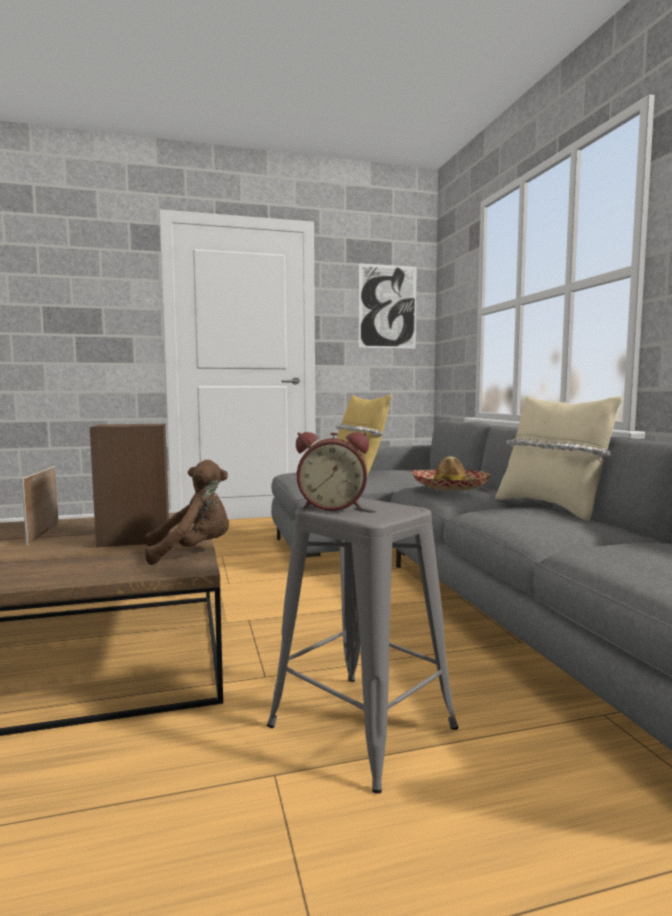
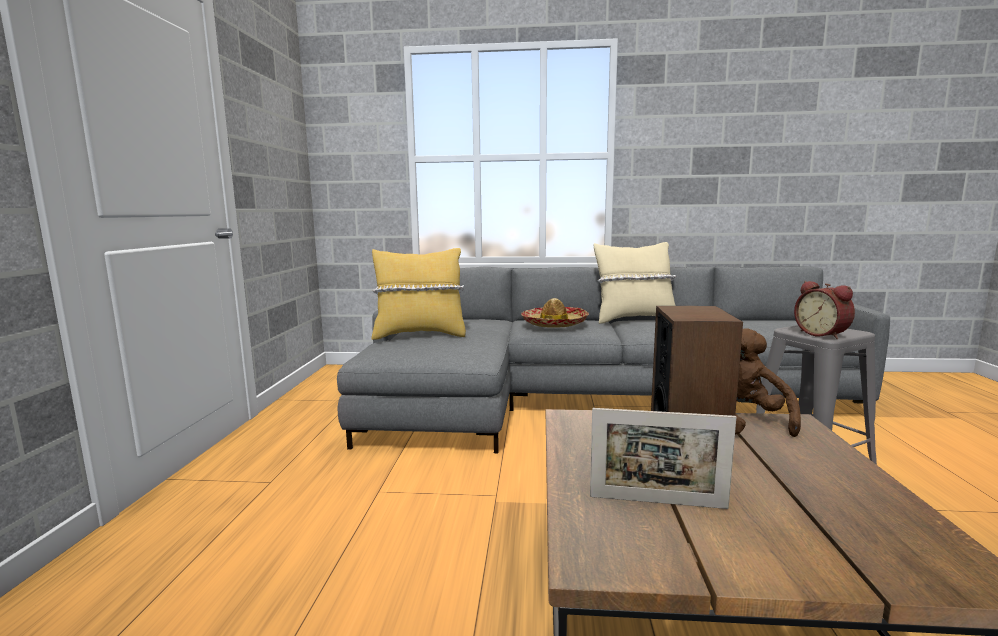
camera: 70 degrees left, 5 degrees up
(332, 507) = (822, 334): alarm clock -> alarm clock turned 135 degrees clockwise
(387, 306) = (280, 134): picture -> none

